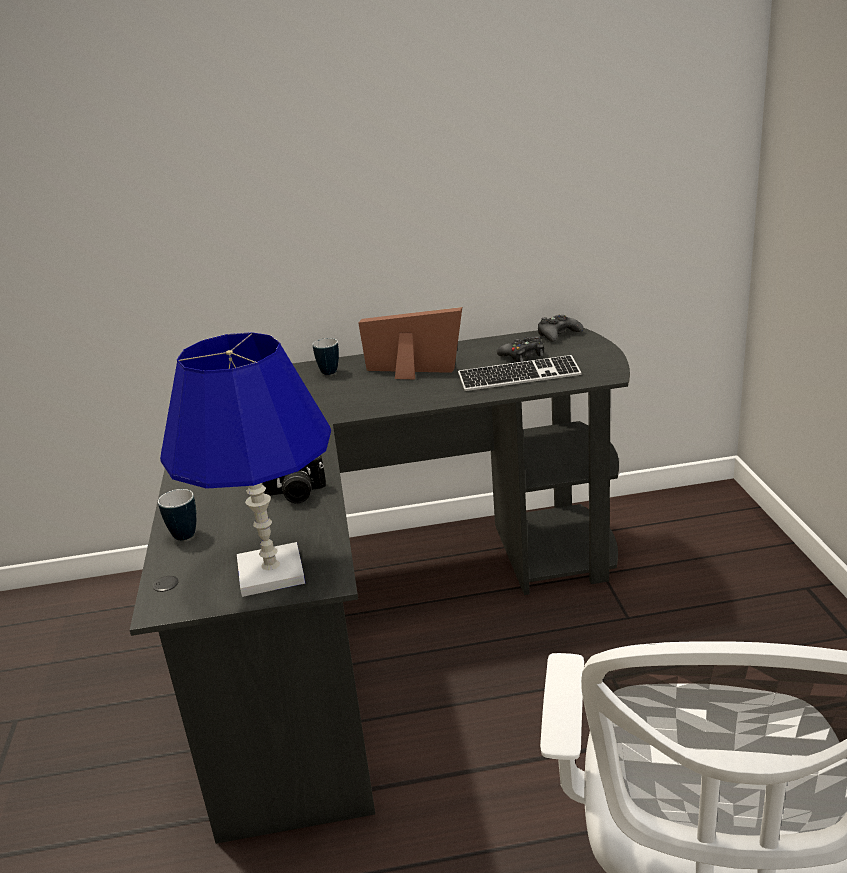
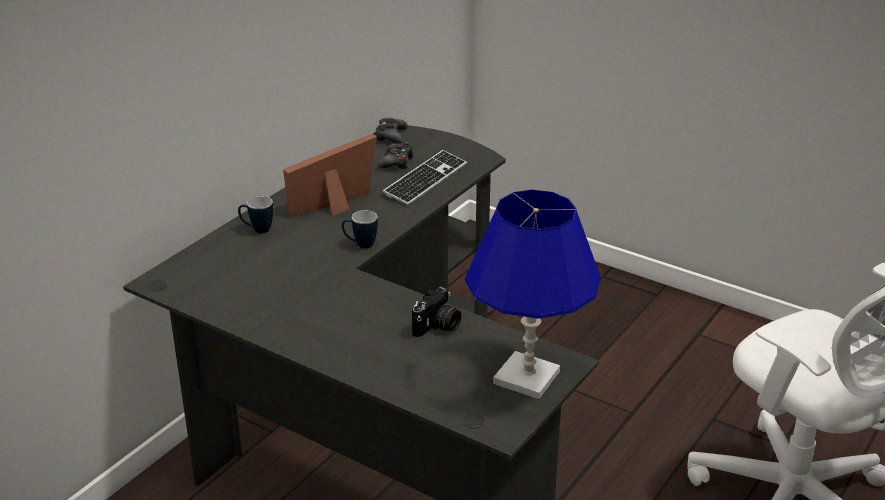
camera: 50 degrees left, 5 degrees up
(181, 532) = (412, 389): mug -> mug (360, 244)

